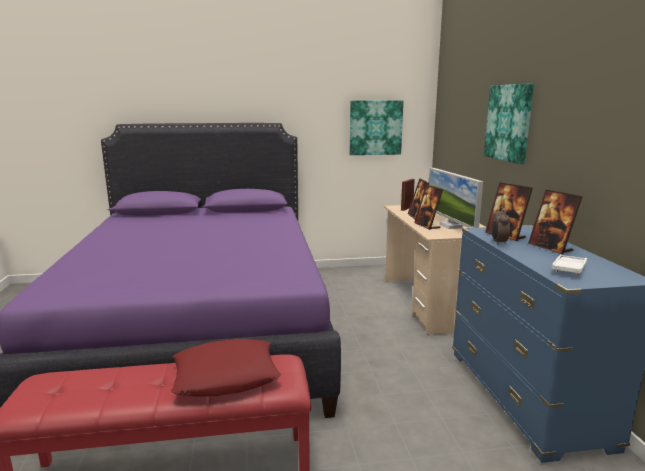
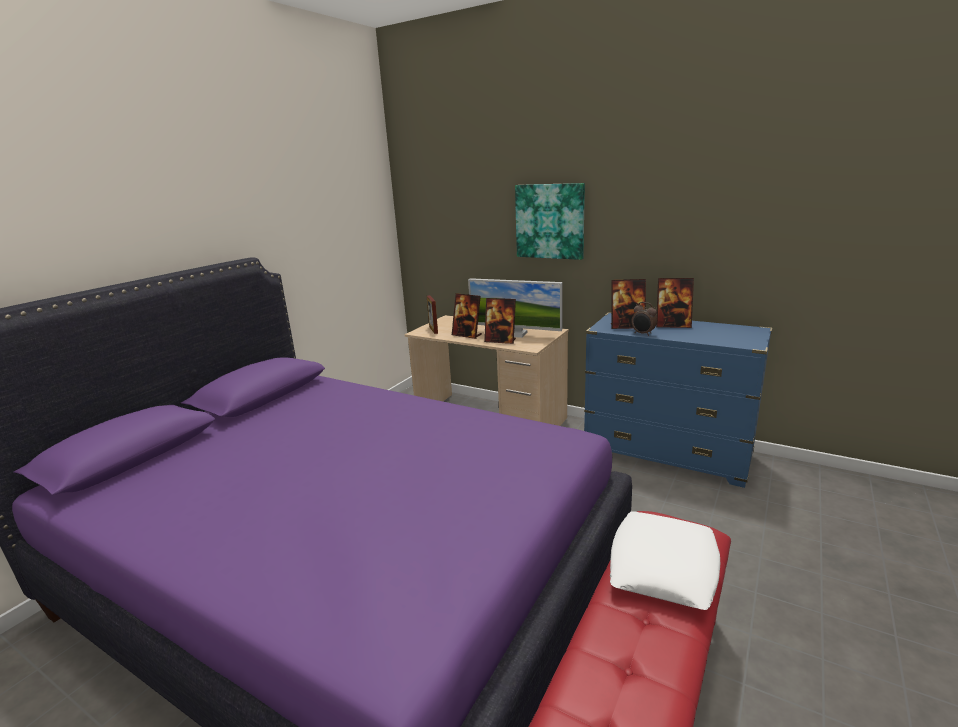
camera: 50 degrees left, 5 degrees up
(226, 376) = (663, 566): red pillow -> white pillow
(375, 127) = (349, 243): picture -> none
(569, 268) = (723, 336): white tray -> none

